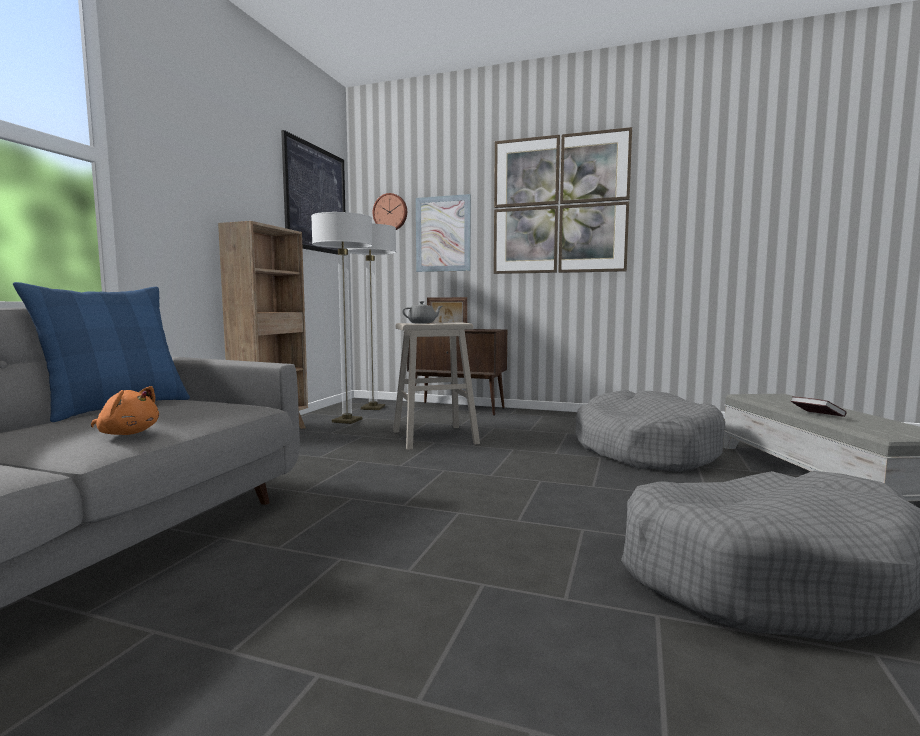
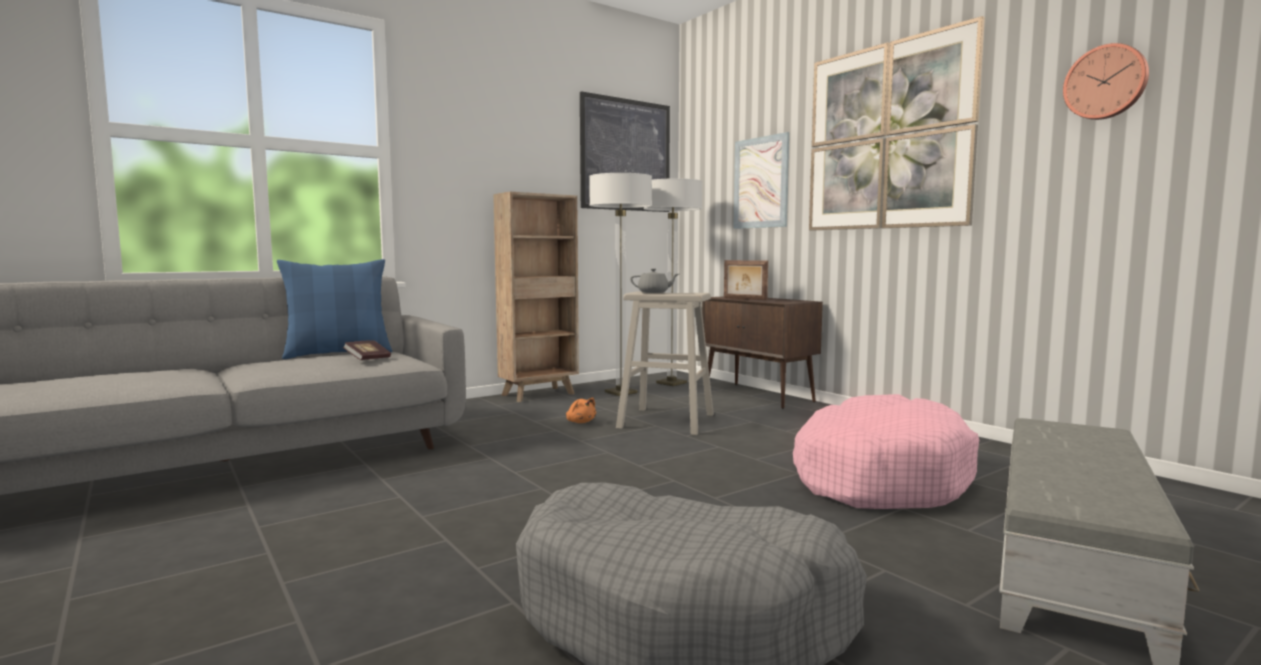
camera: 35 degrees right, 0 degrees up
(127, 433) = (292, 371): orange plush toy -> orange plush toy (580, 422)
(390, 212) = (713, 160): wall clock -> wall clock (1106, 82)
(644, 450) = (877, 477): grey dog bed -> pink dog bed
(816, 415) = (1035, 462): book -> book (368, 359)

